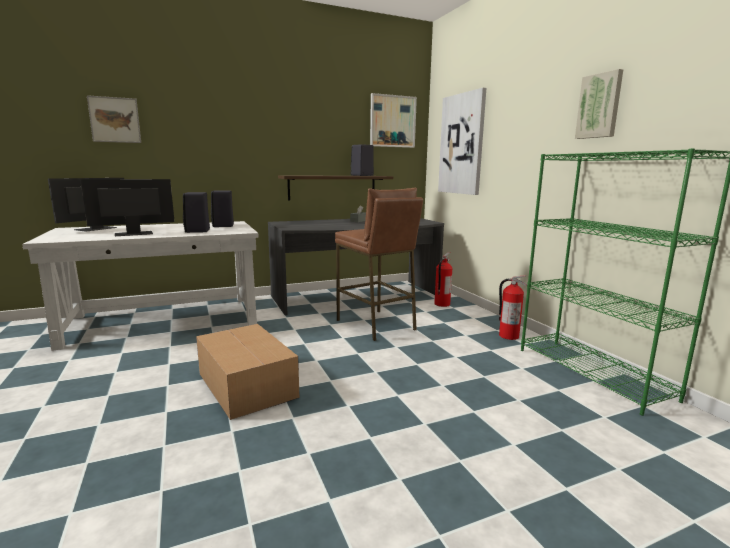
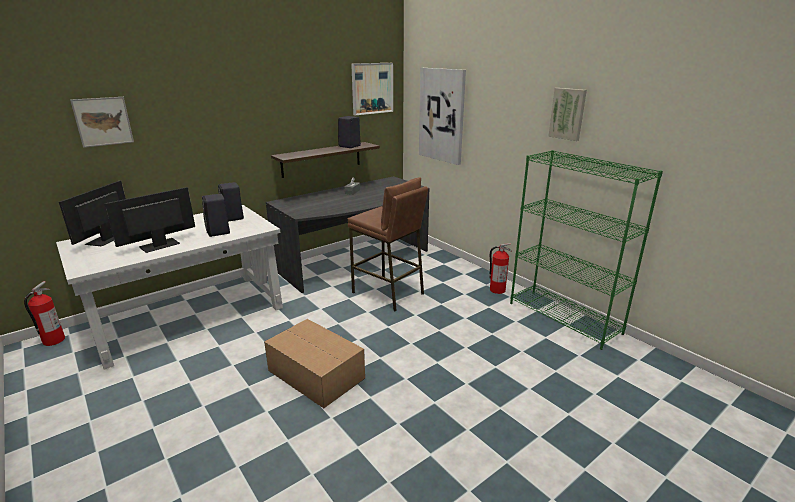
camera: 15 degrees left, 10 degrees up
(441, 304) = (432, 261): fire extinguisher -> fire extinguisher (53, 341)

